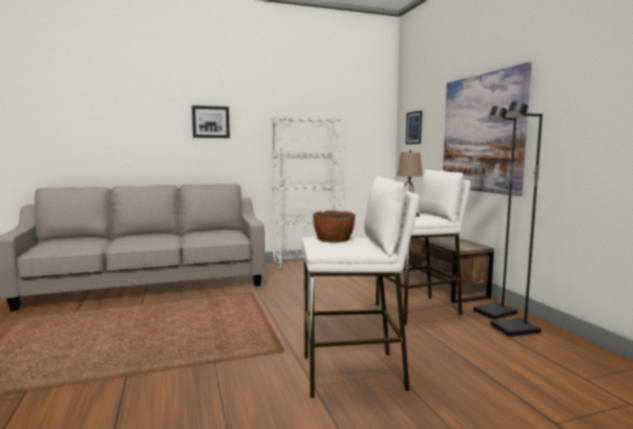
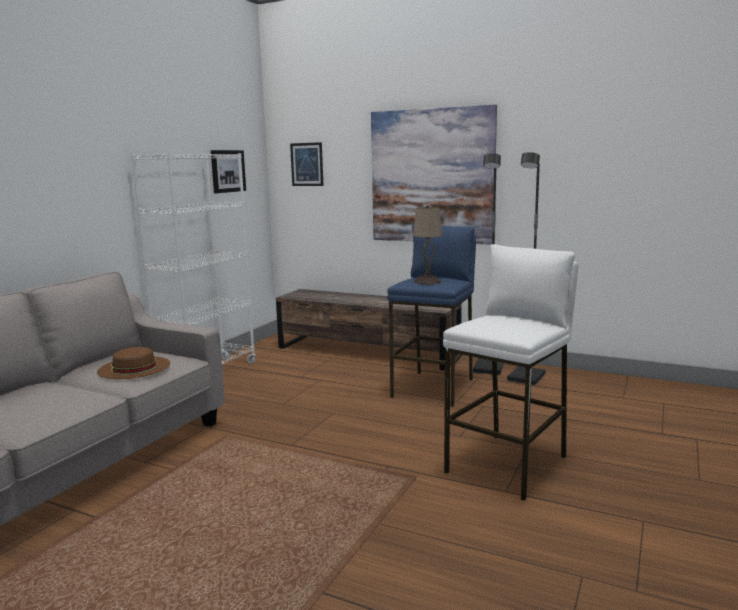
camera: 45 degrees left, 5 degrees up
(210, 122) = (40, 164): picture -> picture (227, 171)
(210, 236) = (134, 367): none -> brown hat
(334, 239) = (494, 324): brown bowl -> none
(418, 310) = (434, 388): white stool -> blue stool

